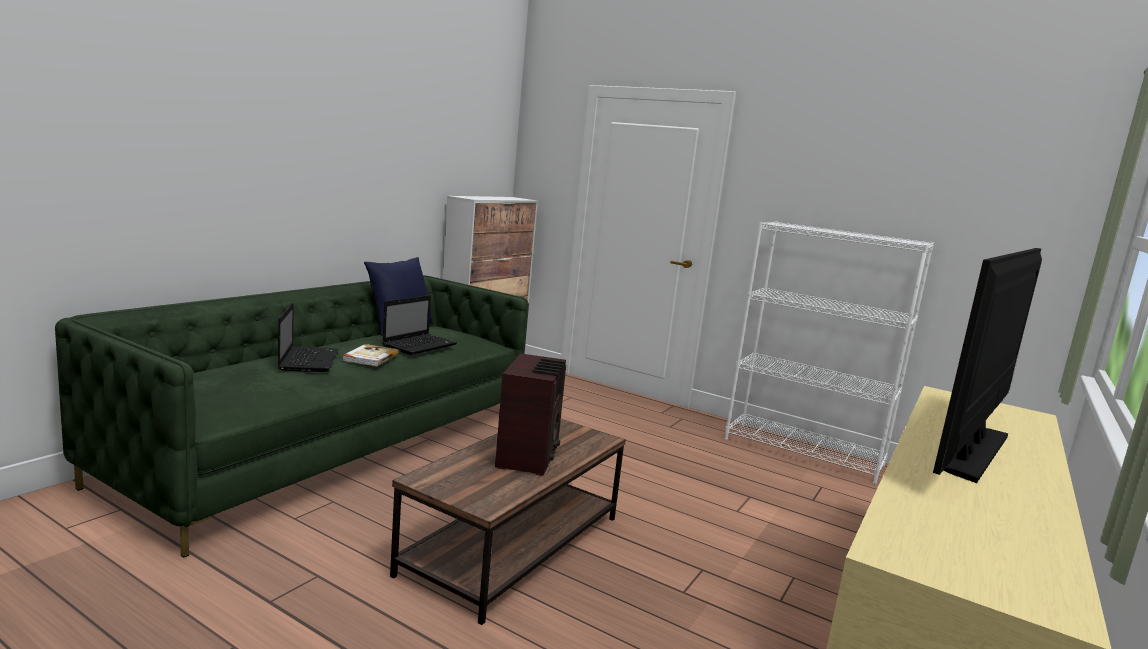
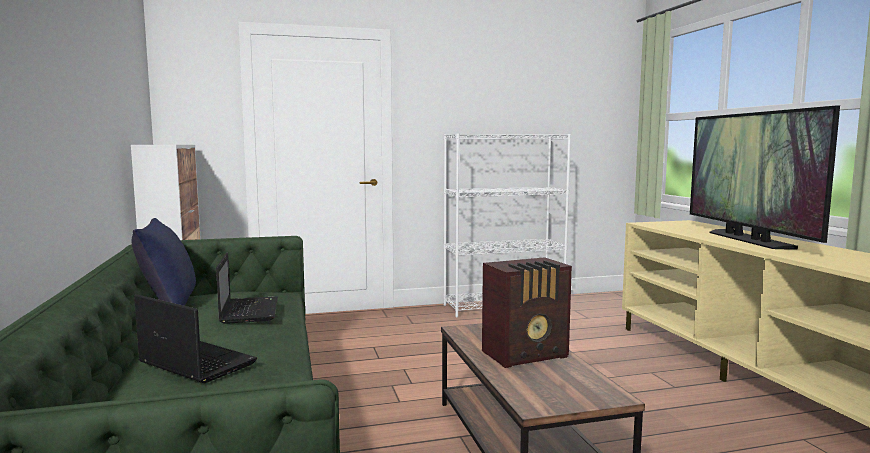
camera: 45 degrees left, 5 degrees down
(370, 357) = (244, 336): book -> none
(529, 456) = (527, 355): radio -> radio turned 105 degrees clockwise

